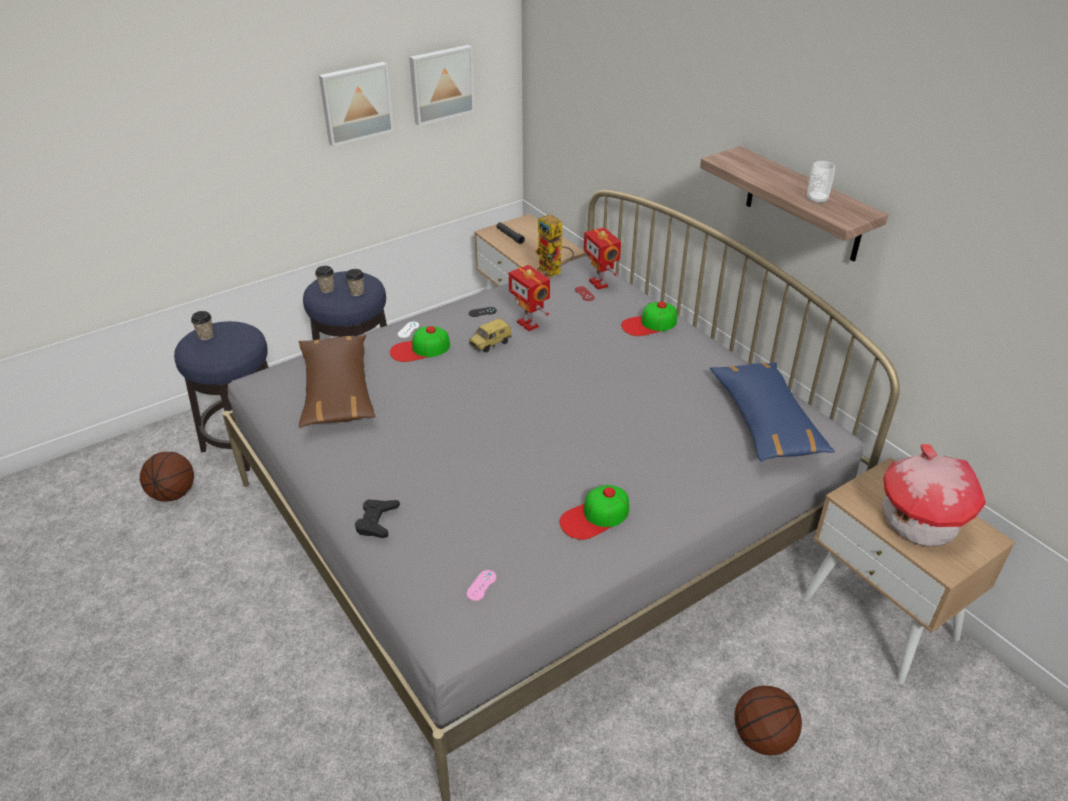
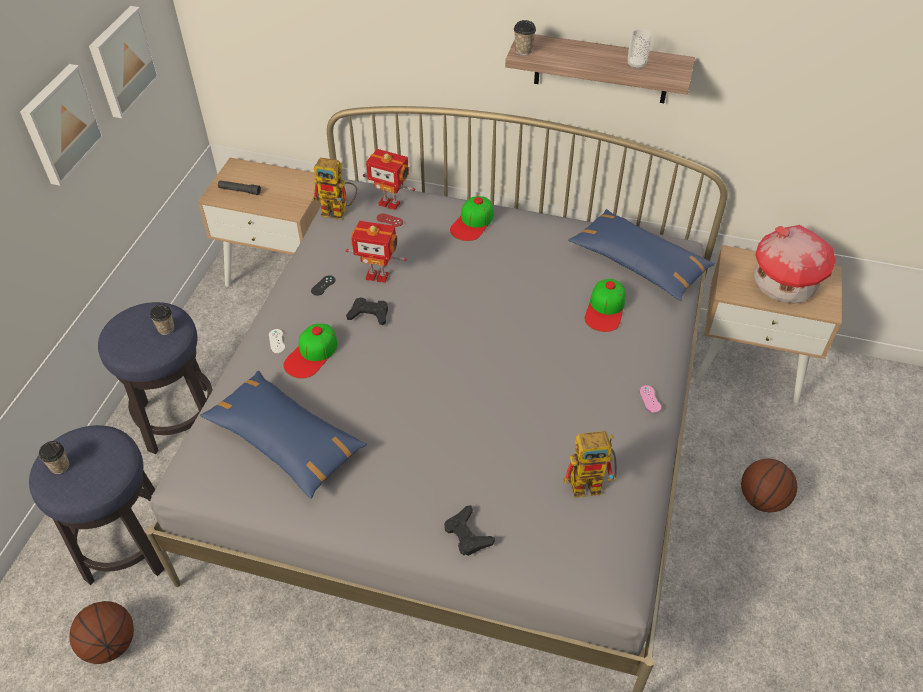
camera: 40 degrees left, 10 degrees up
(327, 289) = (130, 342): cup -> cup (523, 50)
(337, 390) = (285, 440): brown pillow -> blue pillow
(481, 585) = (603, 528): pink game controller -> pink game controller (650, 399)
(491, 345) = (369, 314): toy car -> black game controller
(513, 549) = (592, 483): none -> toy robot
(595, 517) = (615, 417): cap -> cap (605, 309)

